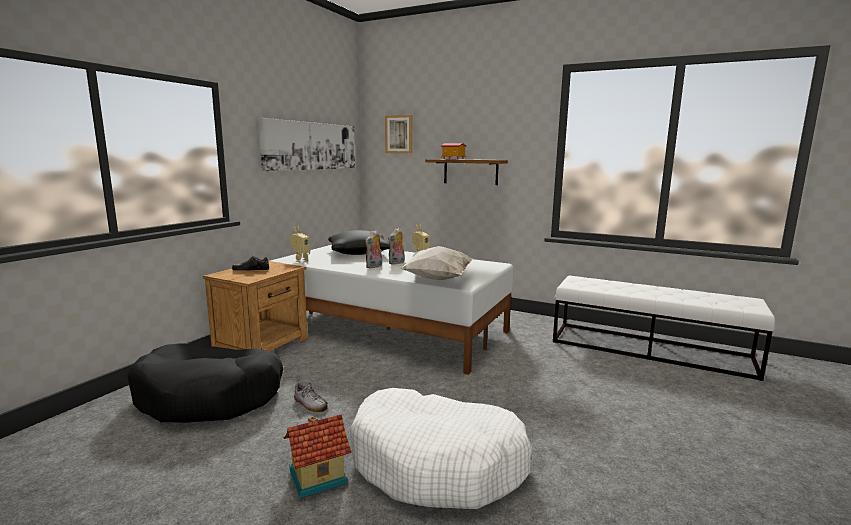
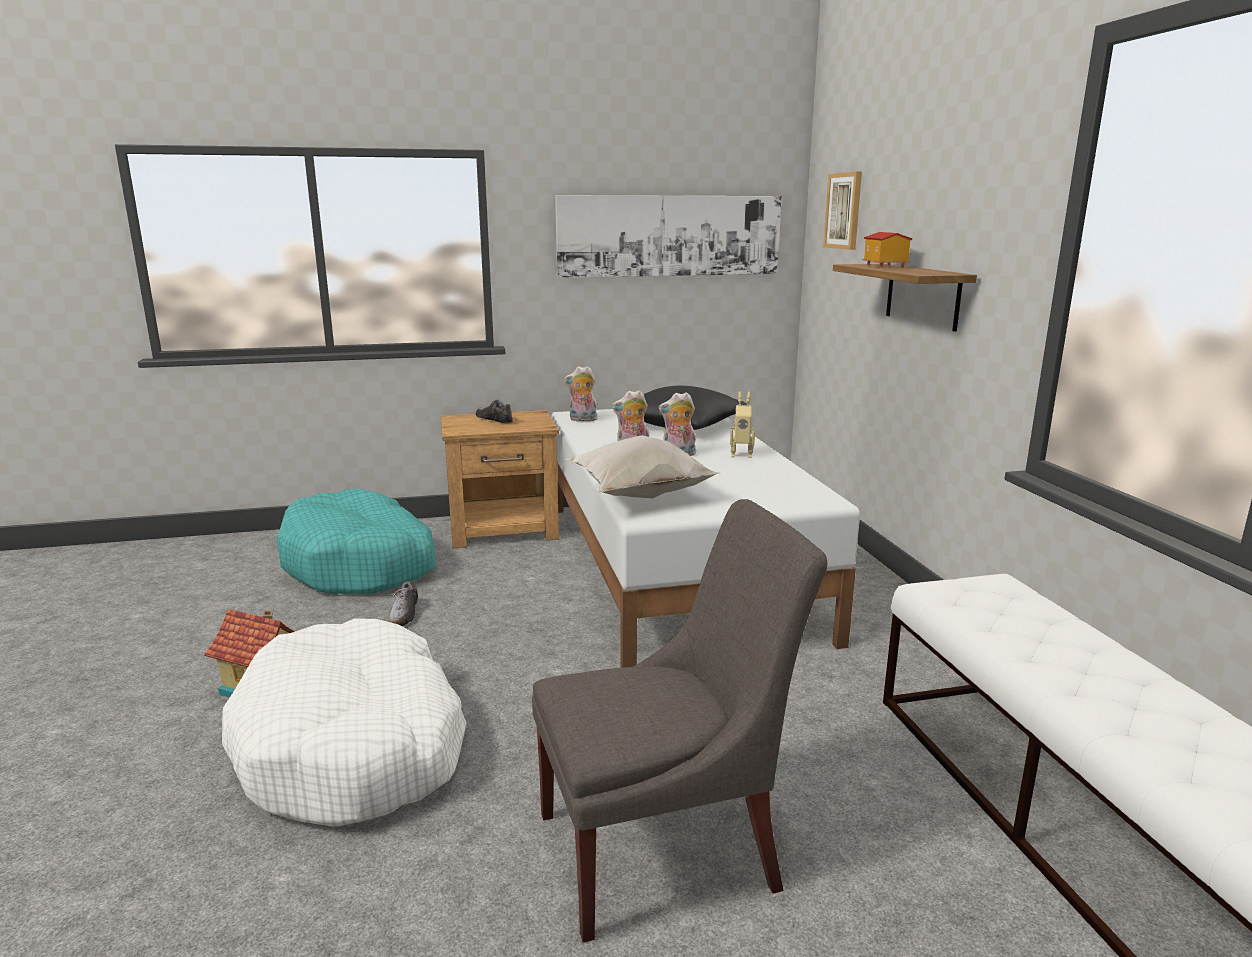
camera: 50 degrees right, 5 degrees up
(210, 397) = (361, 564): black dog bed -> turquoise dog bed
(300, 260) = (582, 420): toy robot -> plush toy
(604, 412) = (667, 848): none -> grey chair

